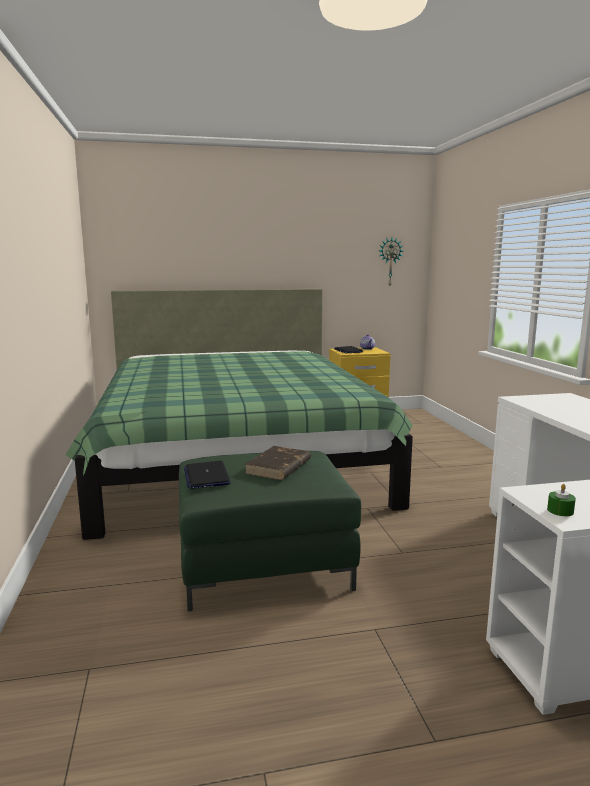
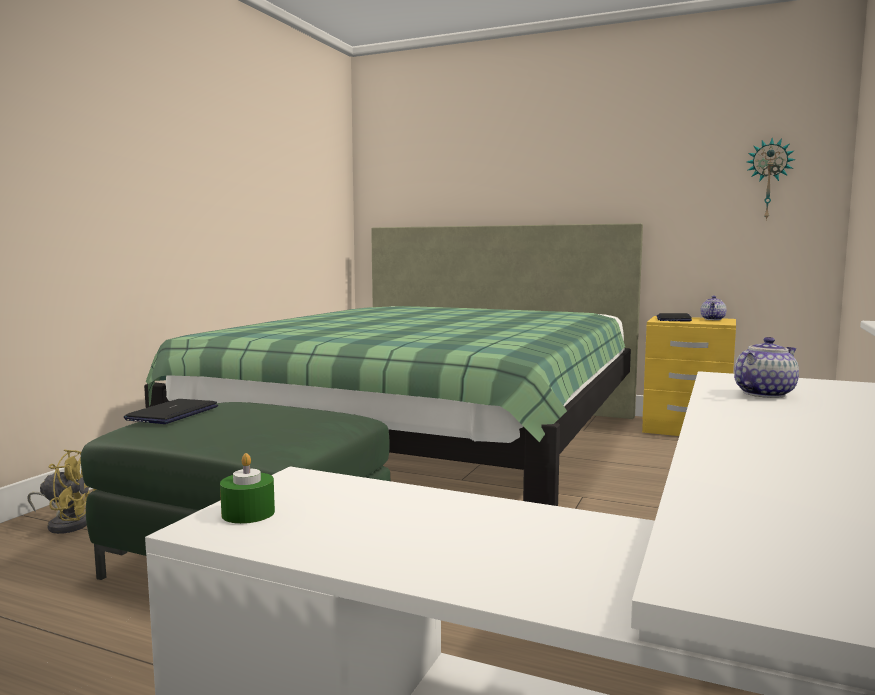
camera: 35 degrees right, 5 degrees down
(77, 588) = (66, 524): none -> yellow fan
(278, 467) = (262, 420): brown book -> none
(556, 407) = (763, 393): none -> teapot

